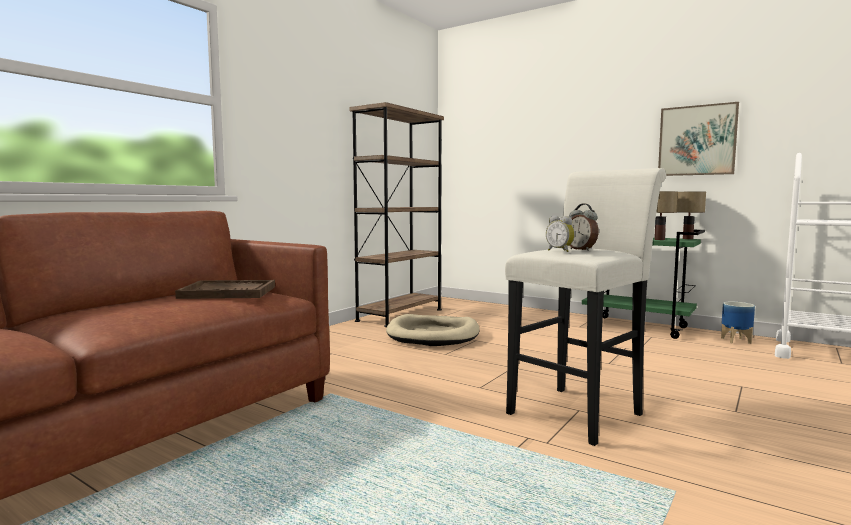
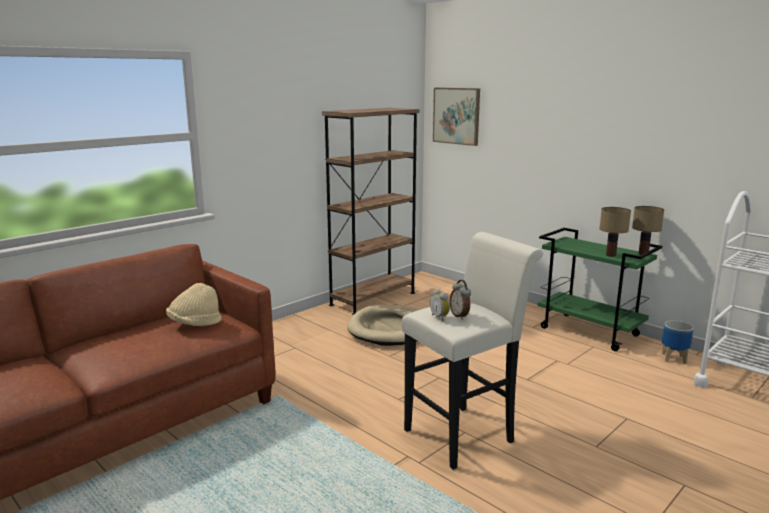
camera: 10 degrees right, 10 degrees up
(228, 292) = (195, 324): brown tray -> beige hat
(697, 140) = (663, 155): picture -> picture (456, 116)

